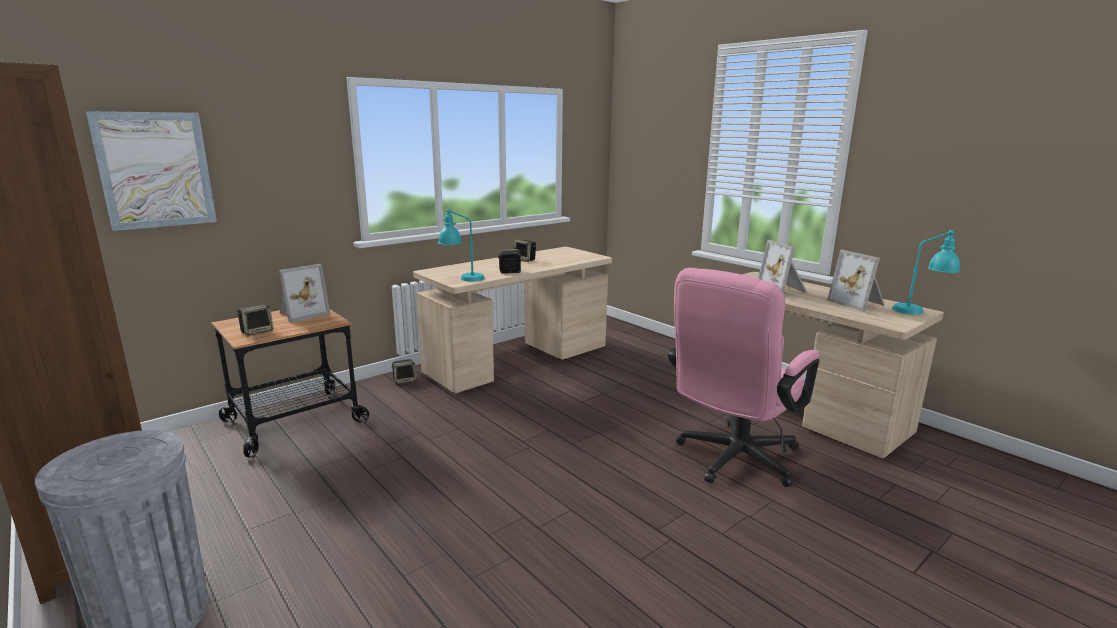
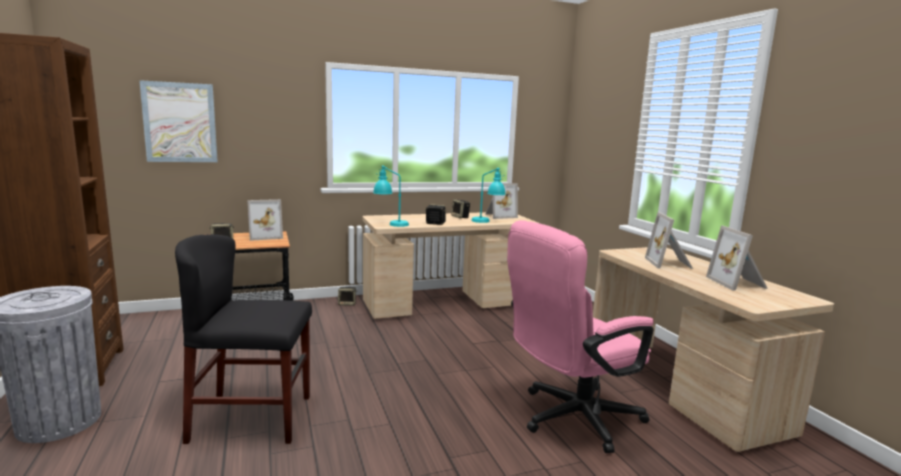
camera: 20 degrees right, 5 degrees down
(413, 544) = (252, 418): none -> black chair
(562, 253) = (499, 216): none -> picture frame
(920, 311) = (805, 299): turquoise table lamp -> turquoise table lamp (487, 222)

